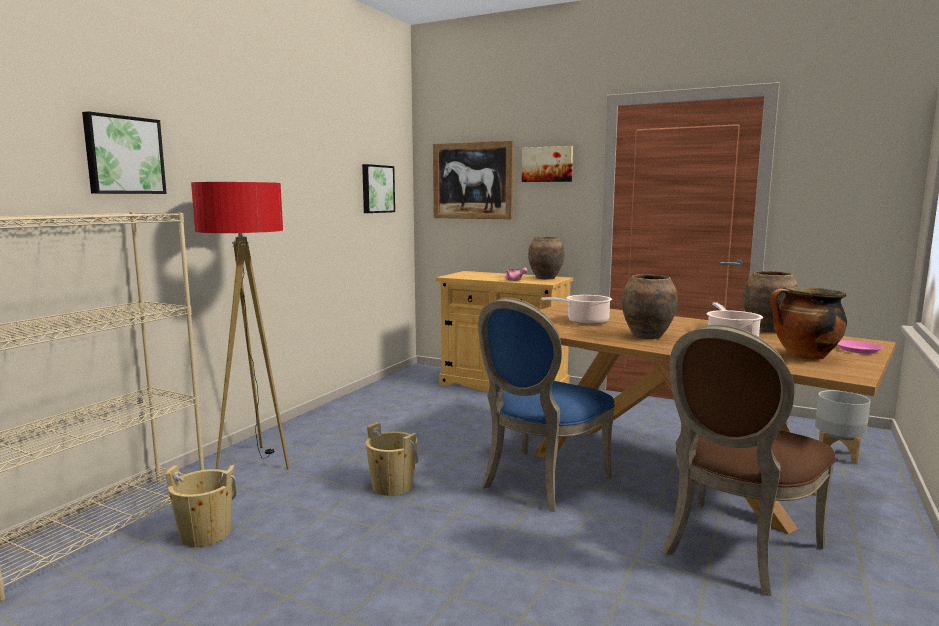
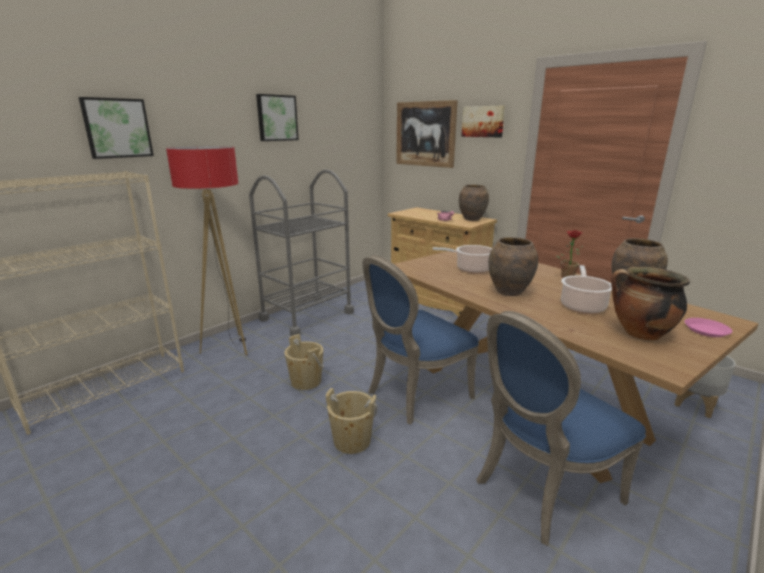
camera: 15 degrees right, 10 degrees up
(205, 534) = (166, 403): beige bucket -> beige bucket (352, 441)
(344, 417) = (307, 316): none -> grey cart
(376, 189) = (347, 141): picture -> picture (276, 118)
(691, 321) = (566, 276): none -> potted plant
(734, 549) = (540, 490): brown chair -> blue chair

